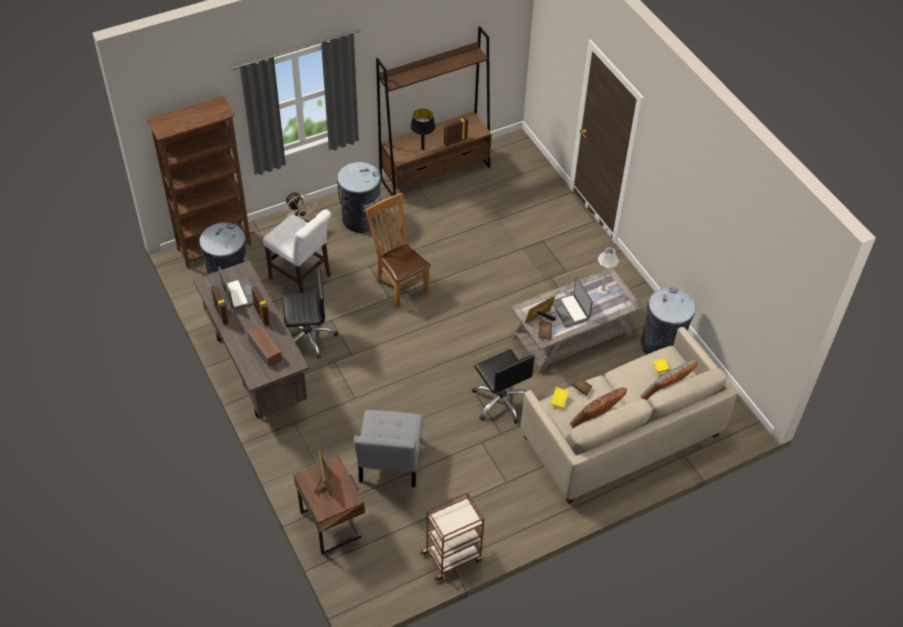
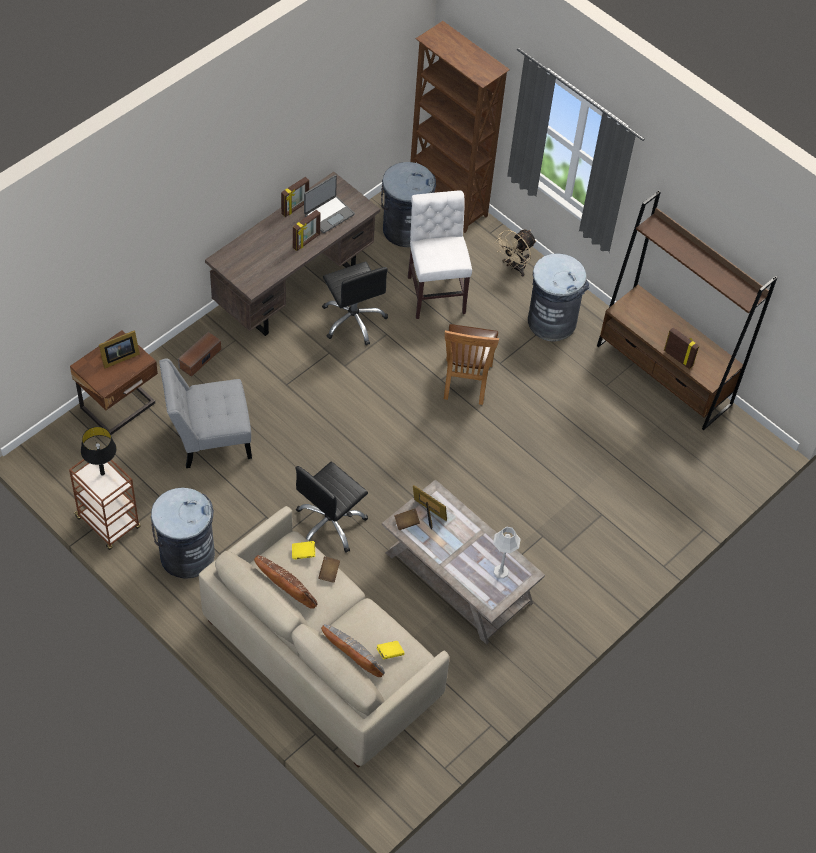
camera: 70 degrees right, 5 degrees up
(265, 350) = (261, 257): speaker -> speaker (200, 359)
(302, 279) = (435, 292): white chair -> white chair turned 150 degrees clockwise
(399, 284) = (465, 384): brown chair -> brown chair turned 150 degrees clockwise
(422, 149) = (647, 328): black table lamp -> black table lamp (102, 473)
(570, 310) = (453, 543): laptop -> none
(661, 345) = (480, 680): grey trash can -> grey trash can (186, 554)

